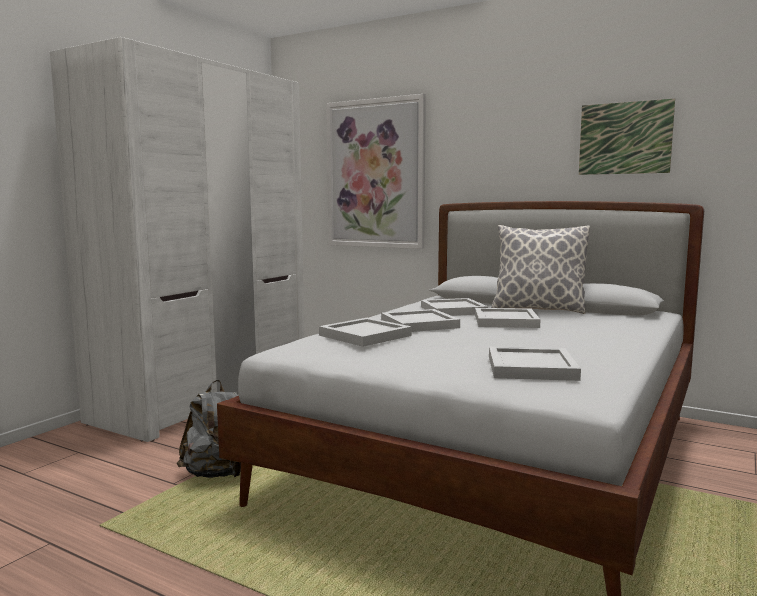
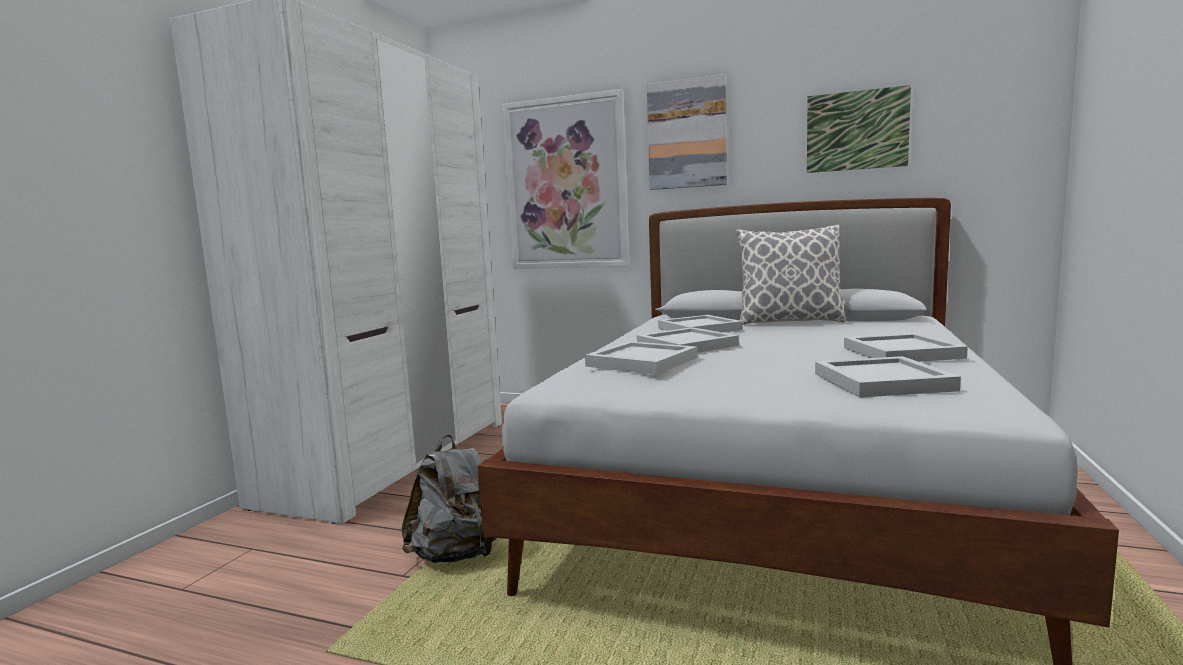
camera: 10 degrees left, 0 degrees up
(477, 135) = (687, 134): none -> picture
(504, 321) = (774, 335): white tray -> white tray (899, 353)

